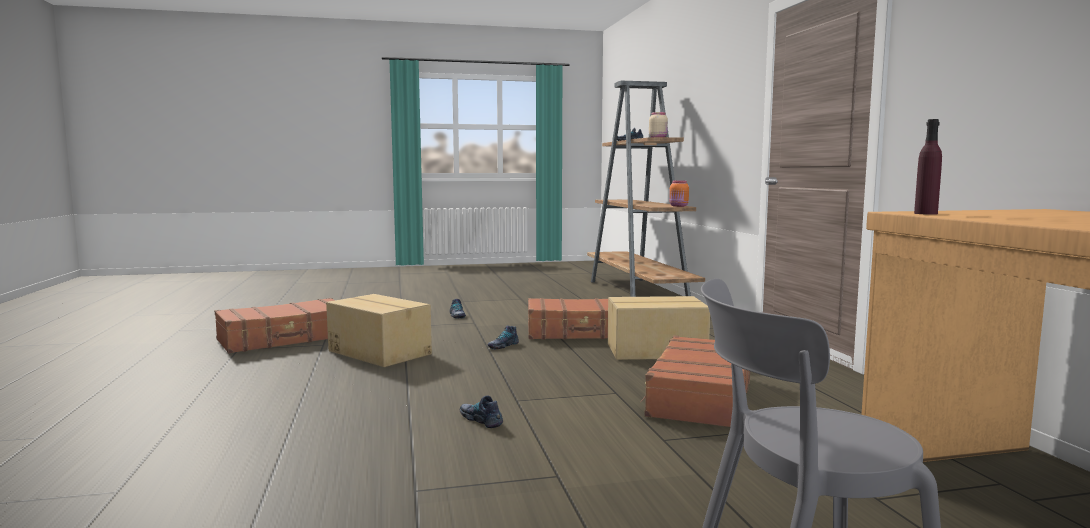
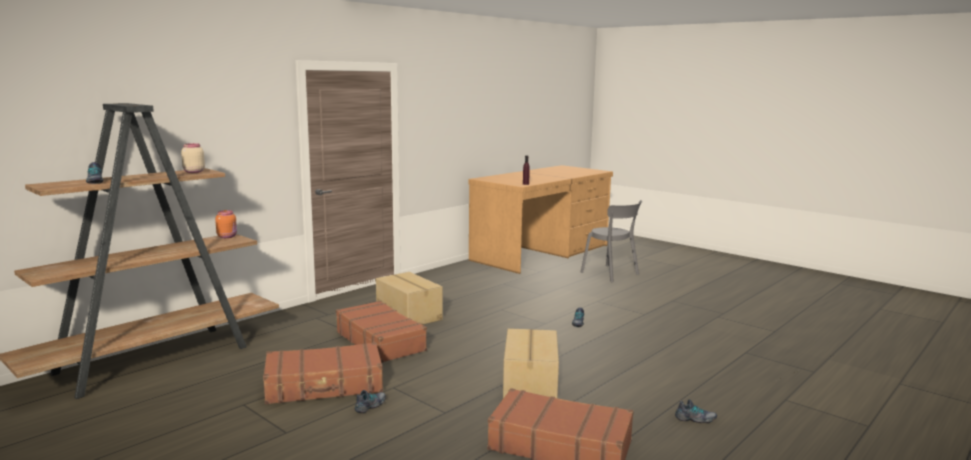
camera: 125 degrees left, 5 degrees up
(502, 345) = (453, 354): shoe -> shoe (695, 419)
(699, 396) = (481, 296): brown suitcase -> brown suitcase (324, 386)

